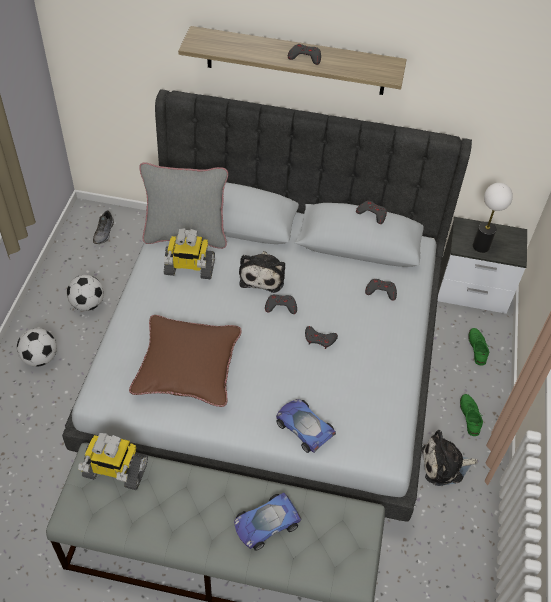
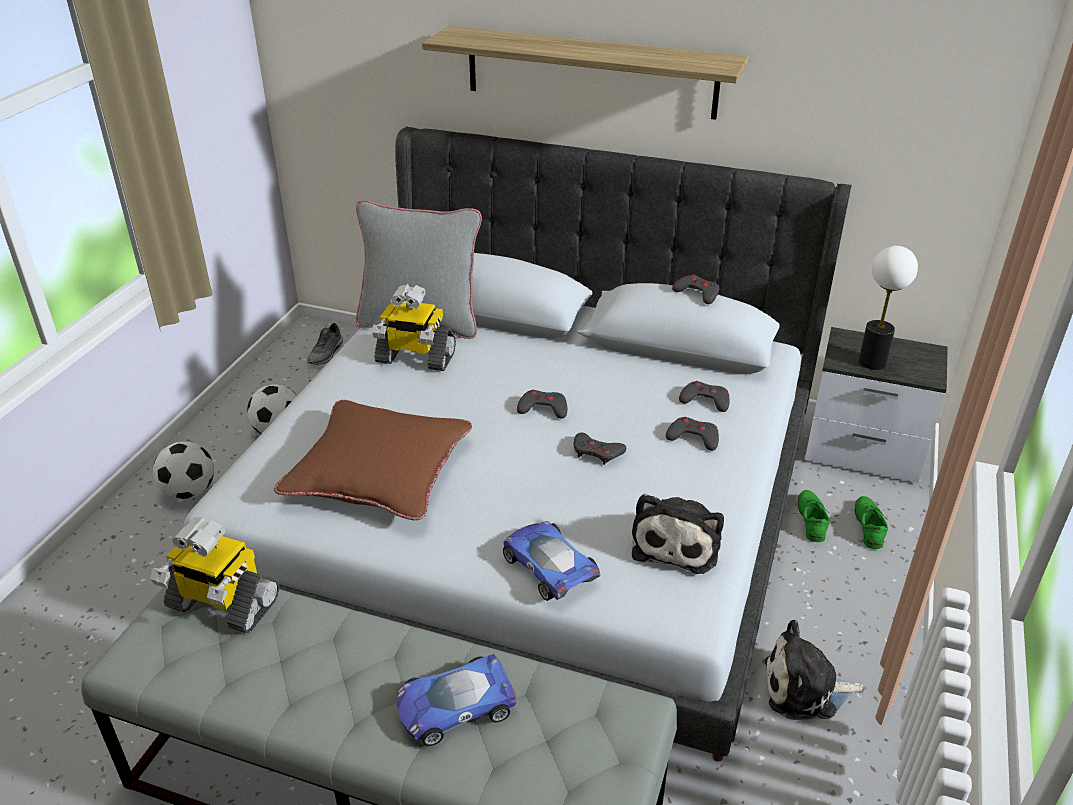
camera: 10 degrees right, 15 degrees down
(263, 275) = (523, 372): plush toy -> plush toy (677, 542)
(305, 57) = (599, 51): grey game controller -> grey game controller (693, 437)
(469, 416) = (852, 619): green shoe -> green shoe (811, 519)

